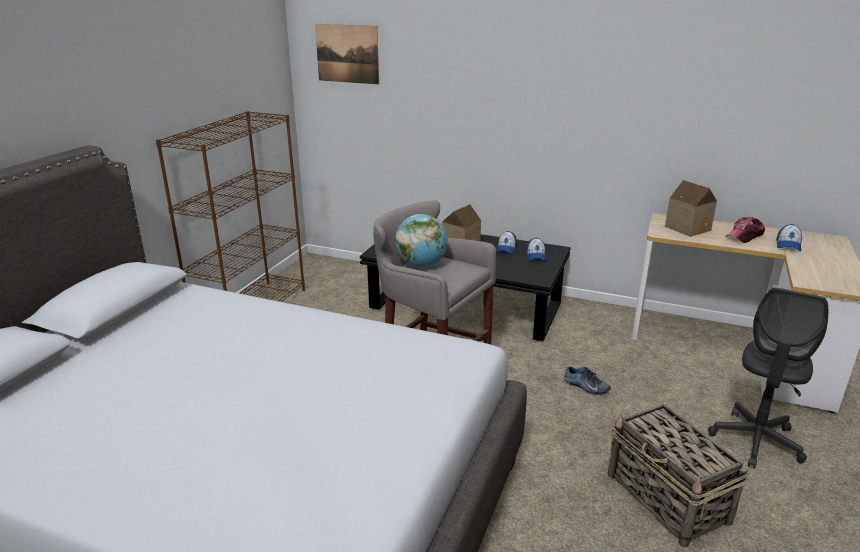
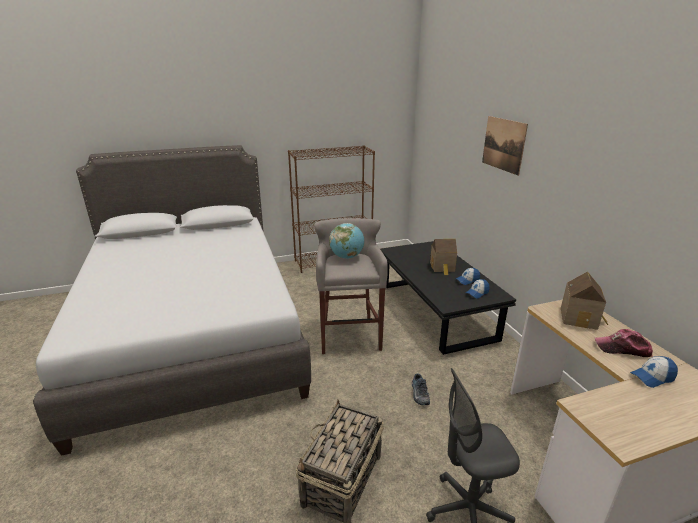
camera: 50 degrees right, 0 degrees up
(347, 54) = (435, 118): picture -> picture (503, 144)

